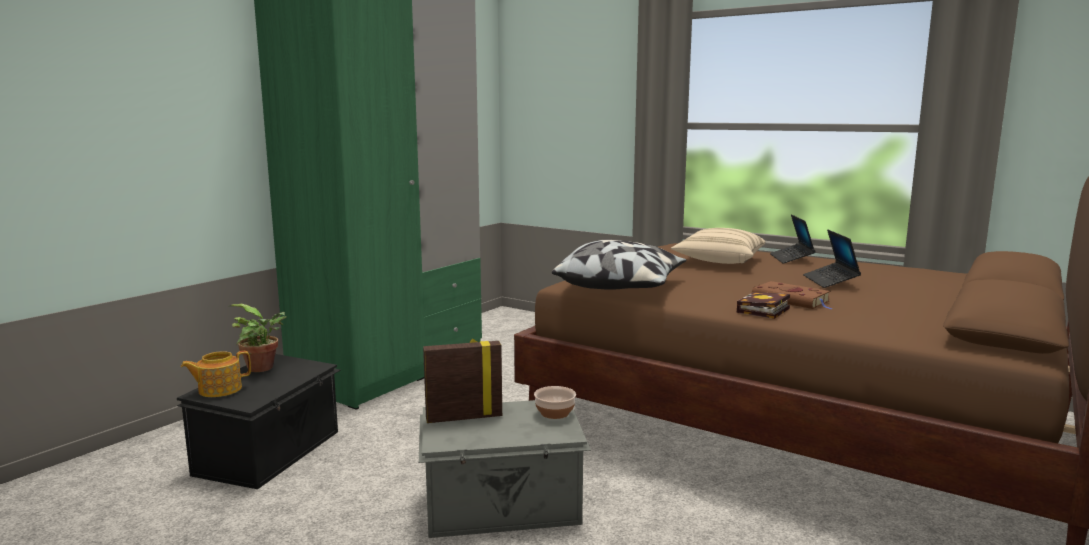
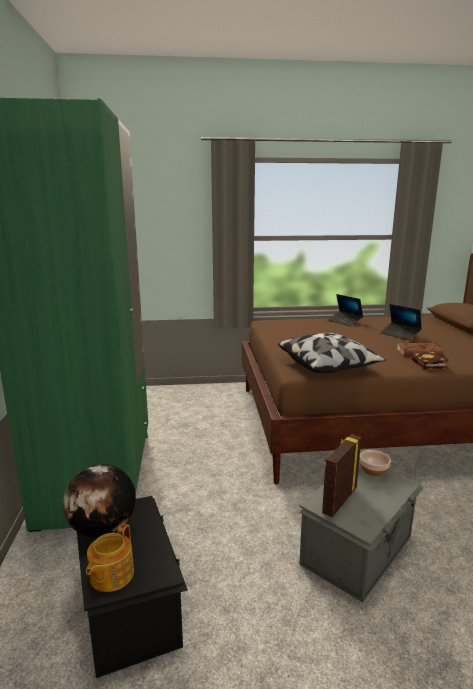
camera: 40 degrees left, 5 degrees up
(264, 368) = (103, 529): potted plant -> globe
(718, 261) = (322, 331): beige pillow -> none

